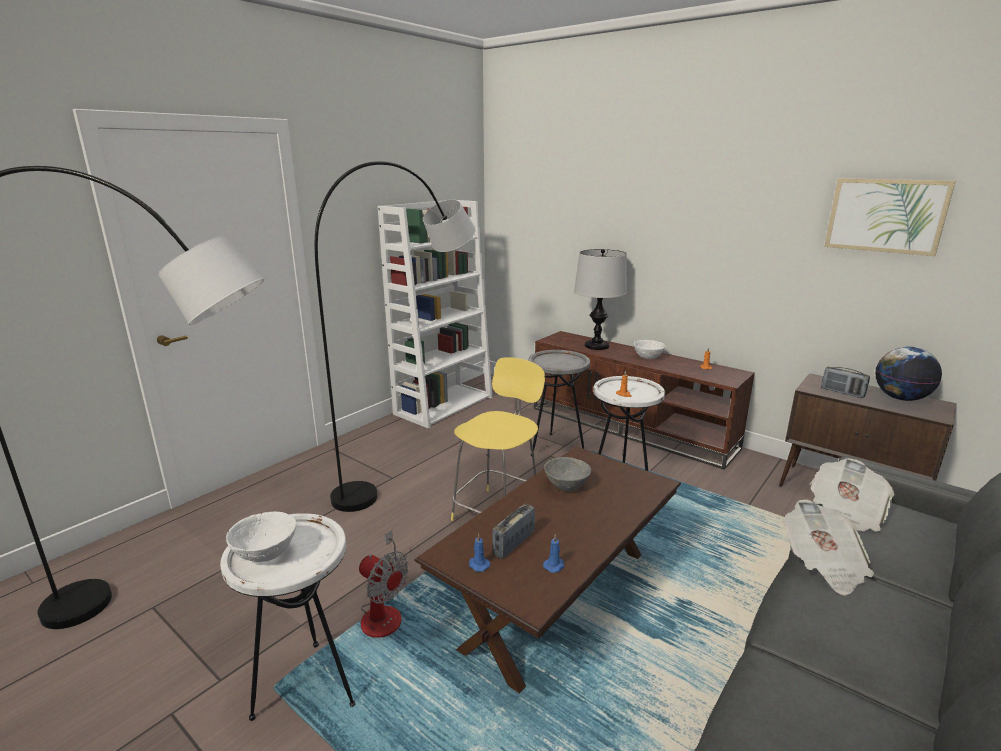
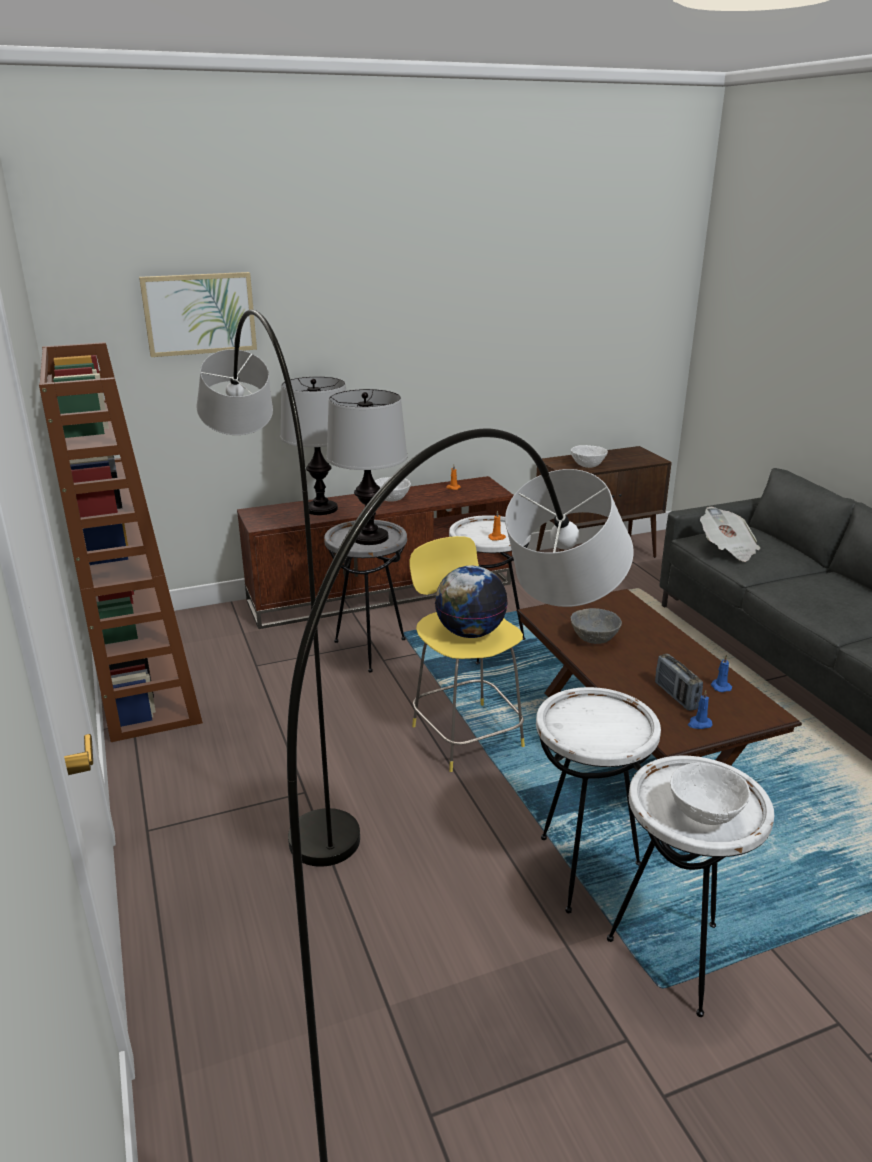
camera: 60 degrees left, 5 degrees up
(383, 611) = (582, 870): fan -> white side table
(444, 405) = (148, 689): white bookcase -> brown bookcase
(561, 362) = (370, 537): none -> table lamp
(823, 565) = (780, 583): newspaper -> none
(842, 392) = (587, 465): radio -> white bowl
(885, 215) = (573, 294): picture -> picture (199, 314)
(900, 398) = (616, 455): globe -> globe (470, 633)

